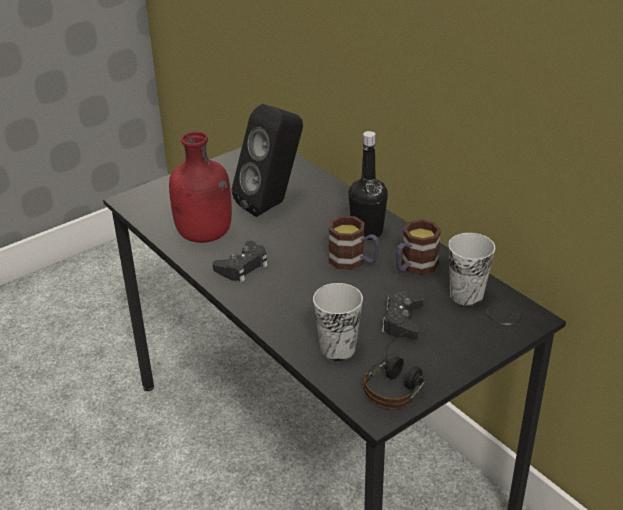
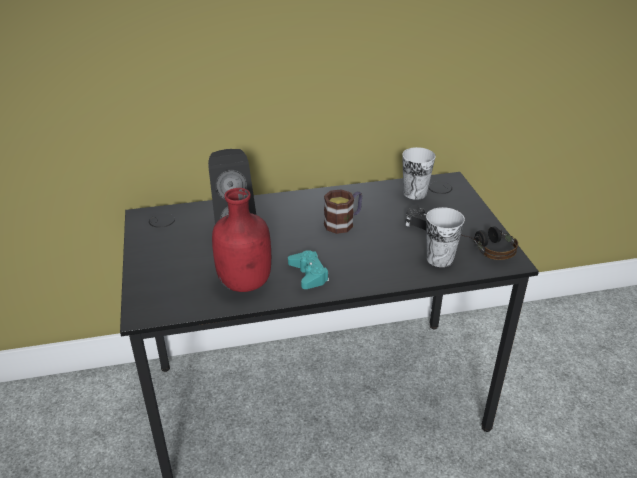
camera: 65 degrees left, 0 degrees up
(243, 267) = (309, 274): black game controller -> turquoise game controller
(367, 231) = (312, 206): black bottle -> none
(414, 267) = (369, 202): mug -> none

